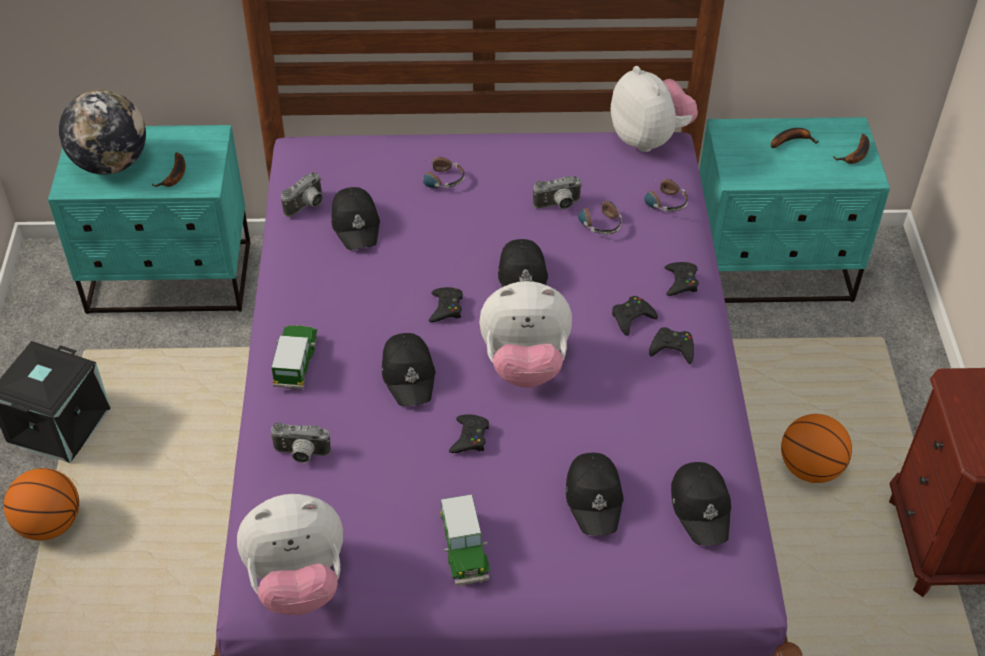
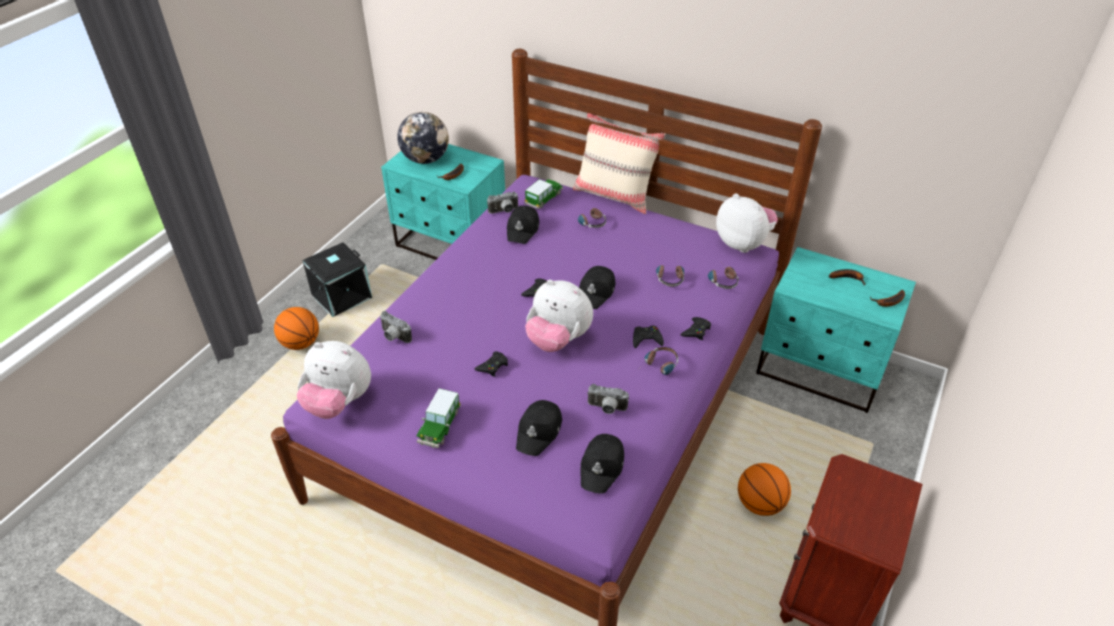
camera: 30 degrees right, 5 degrees down
(296, 362) = (431, 288): toy car -> toy car (544, 198)
(409, 374) = (486, 318): black cap -> none
(437, 126) = (615, 195): none -> beige pillow
(558, 205) = (651, 260): camera -> camera (606, 408)
(649, 139) = (743, 243): plush toy -> plush toy turned 45 degrees counterclockwise
(672, 348) = (658, 367): black game controller -> headphones

